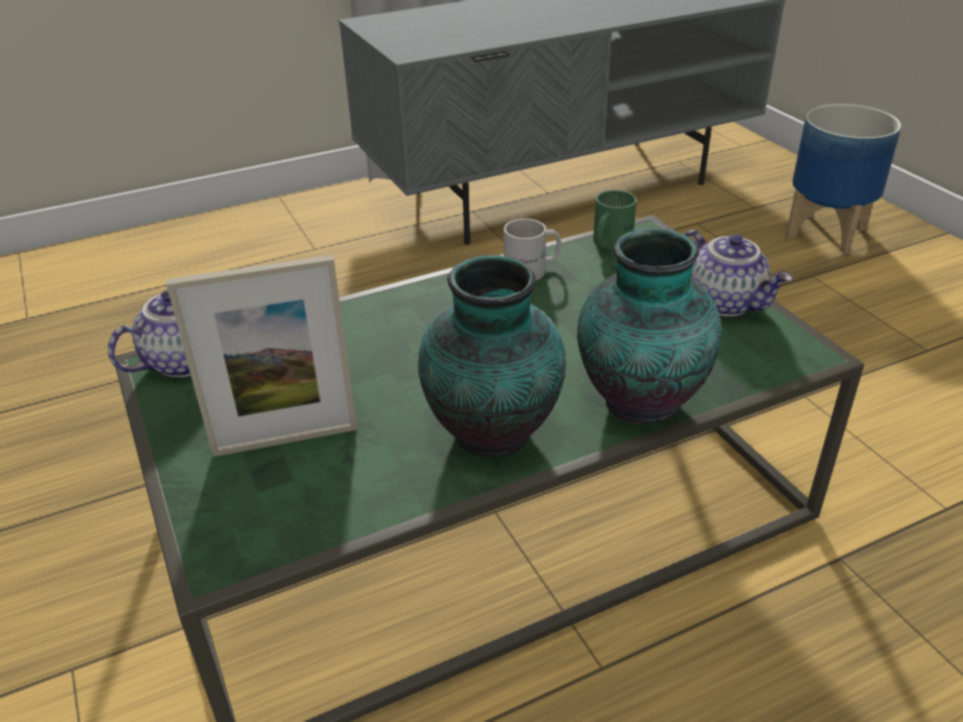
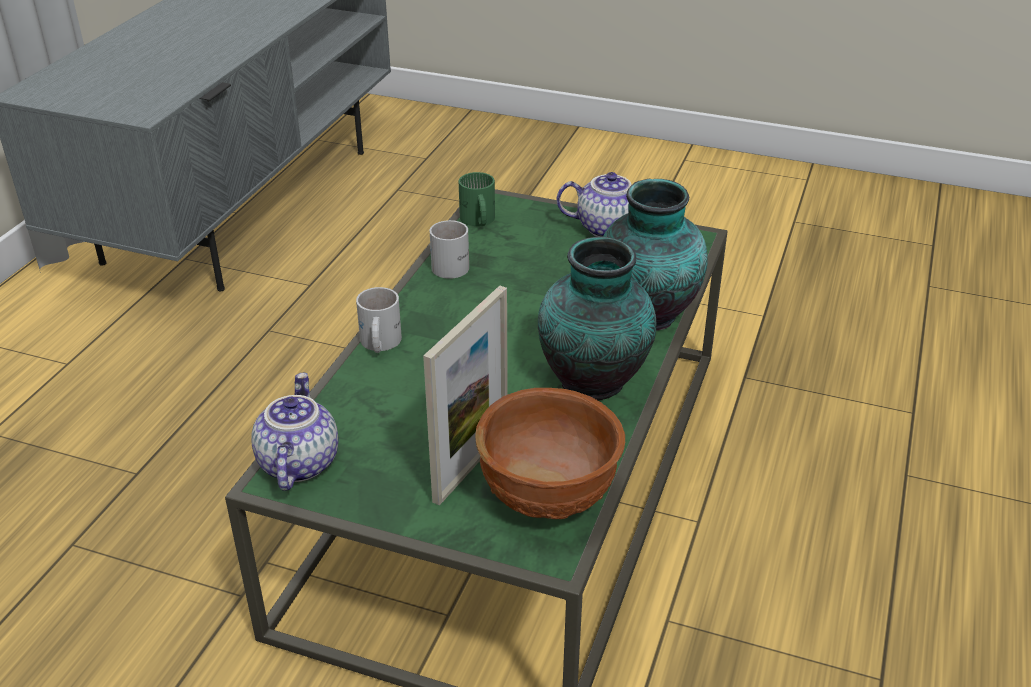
camera: 45 degrees left, 0 degrees up
(294, 511) = (549, 497): none -> brown bowl
(376, 303) = (378, 343): none -> white mug
(826, 232) = (500, 158): planter -> none

